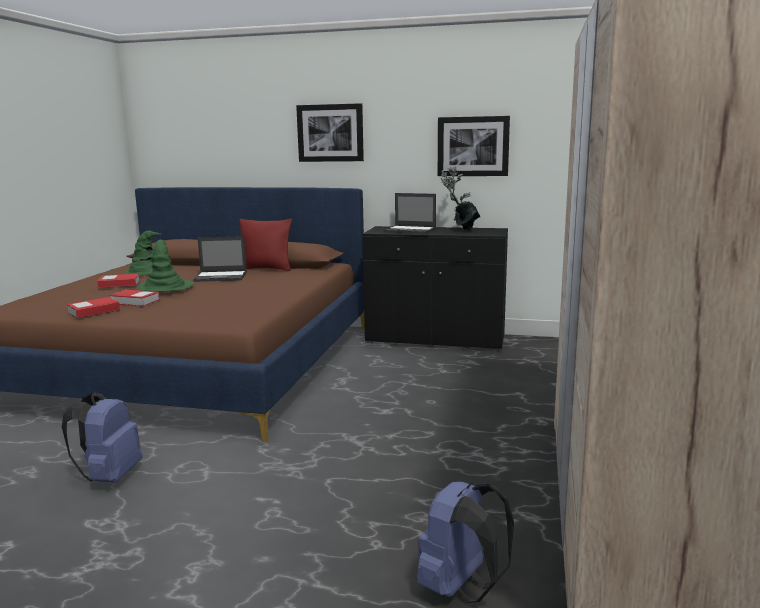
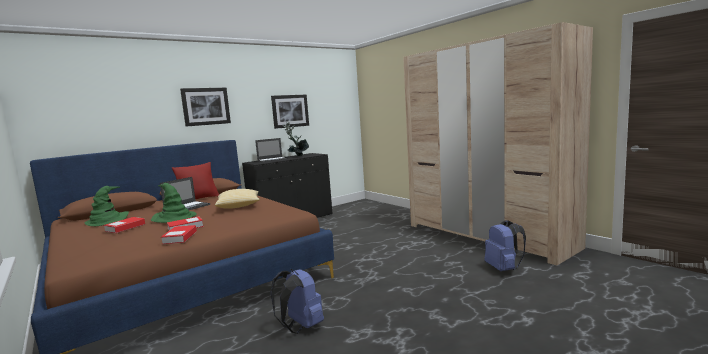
camera: 50 degrees left, 5 degrees down
(244, 292) = (239, 206): none -> pillow

